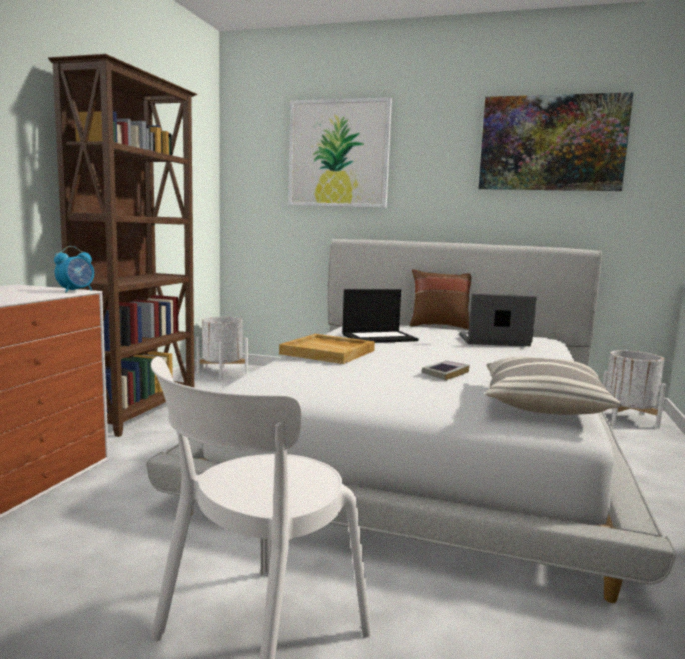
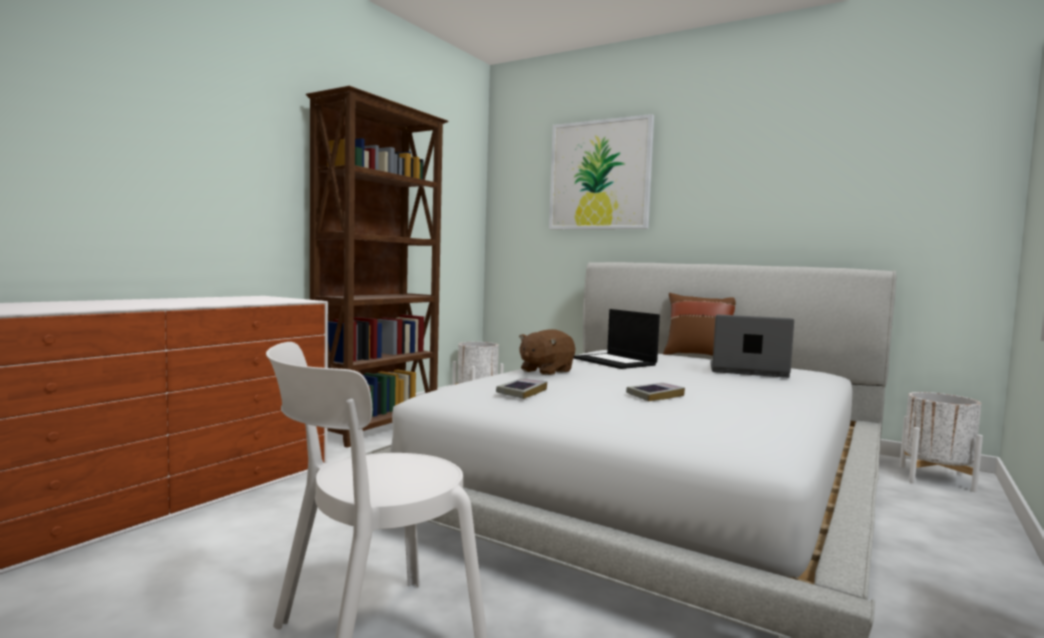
camera: 15 degrees right, 5 degrees down
(76, 291) = (304, 300): alarm clock -> none
(329, 352) = (545, 371): beige tray -> brown plush toy
(329, 378) = (522, 392): none -> book
(379, 337) = (615, 362): laptop -> laptop turned 60 degrees clockwise
(542, 405) = (745, 431): pillow -> none
(551, 143) = (834, 151): picture -> none

